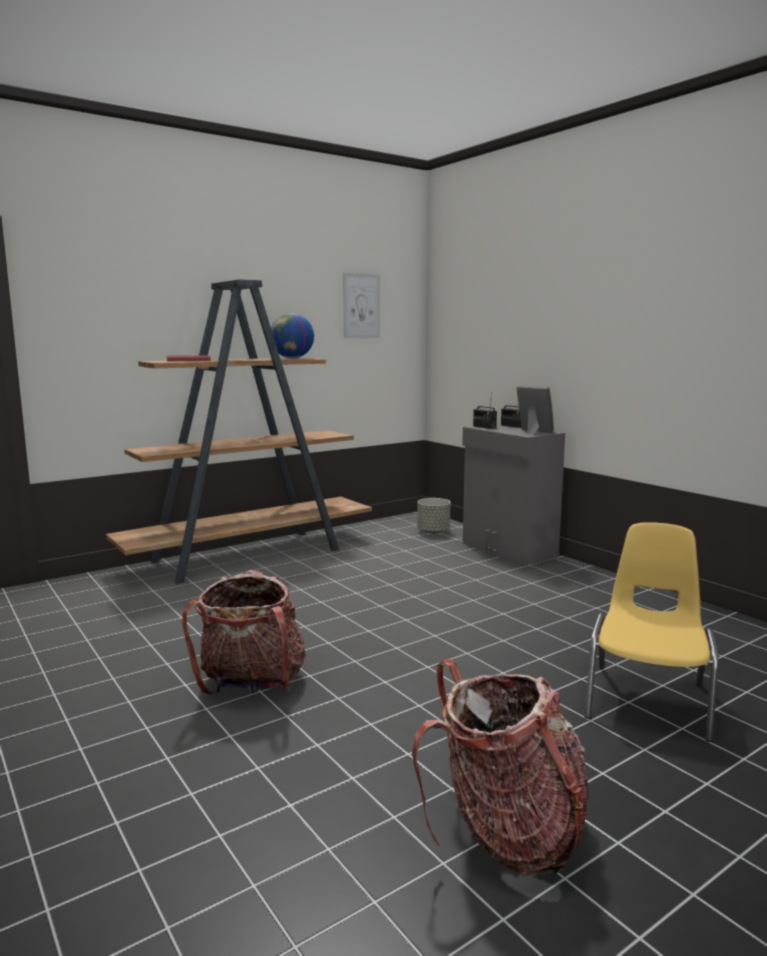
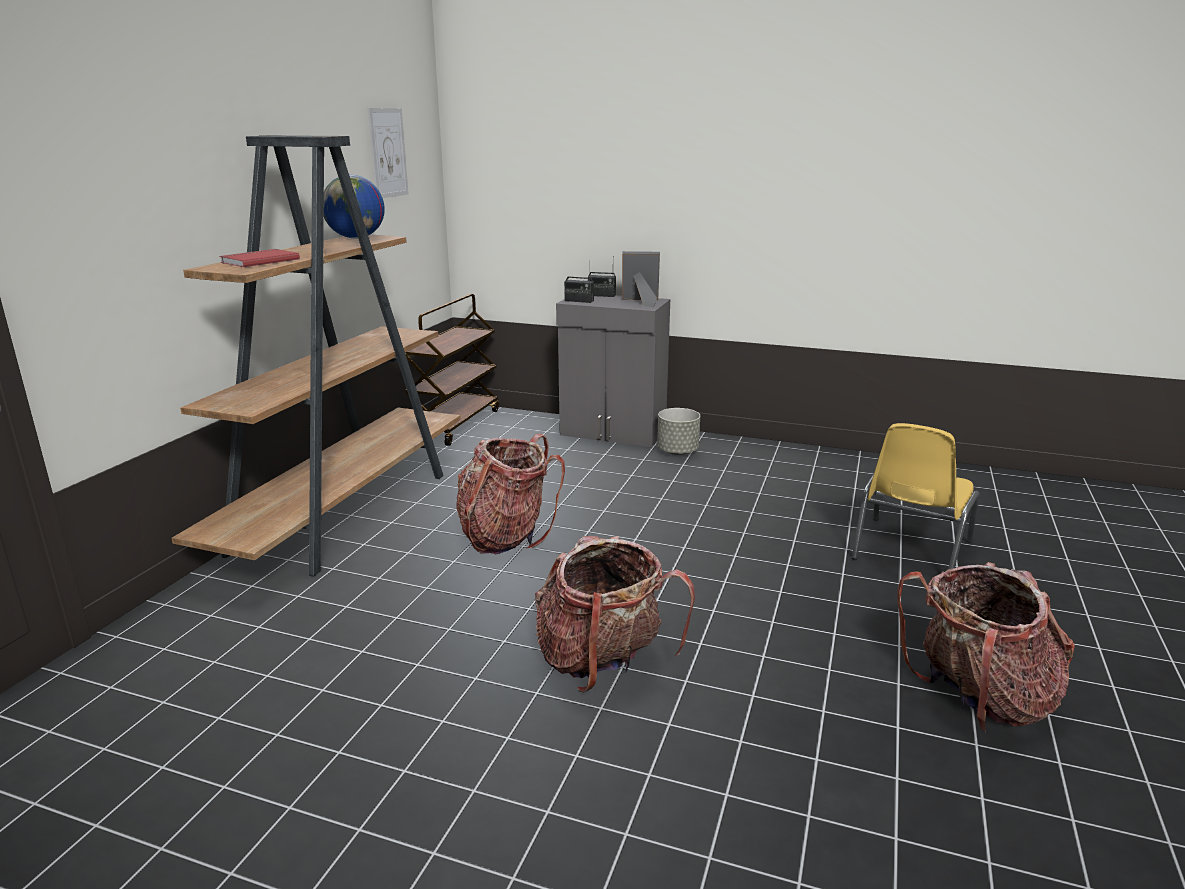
camera: 35 degrees left, 10 degrees up
(319, 593) = (506, 536): none -> backpack
(398, 522) = (455, 424): none -> brown cart
(433, 531) = (510, 427): grey planter -> grey planter (677, 451)
(648, 700) = (909, 550): yellow chair -> yellow chair turned 135 degrees counterclockwise

